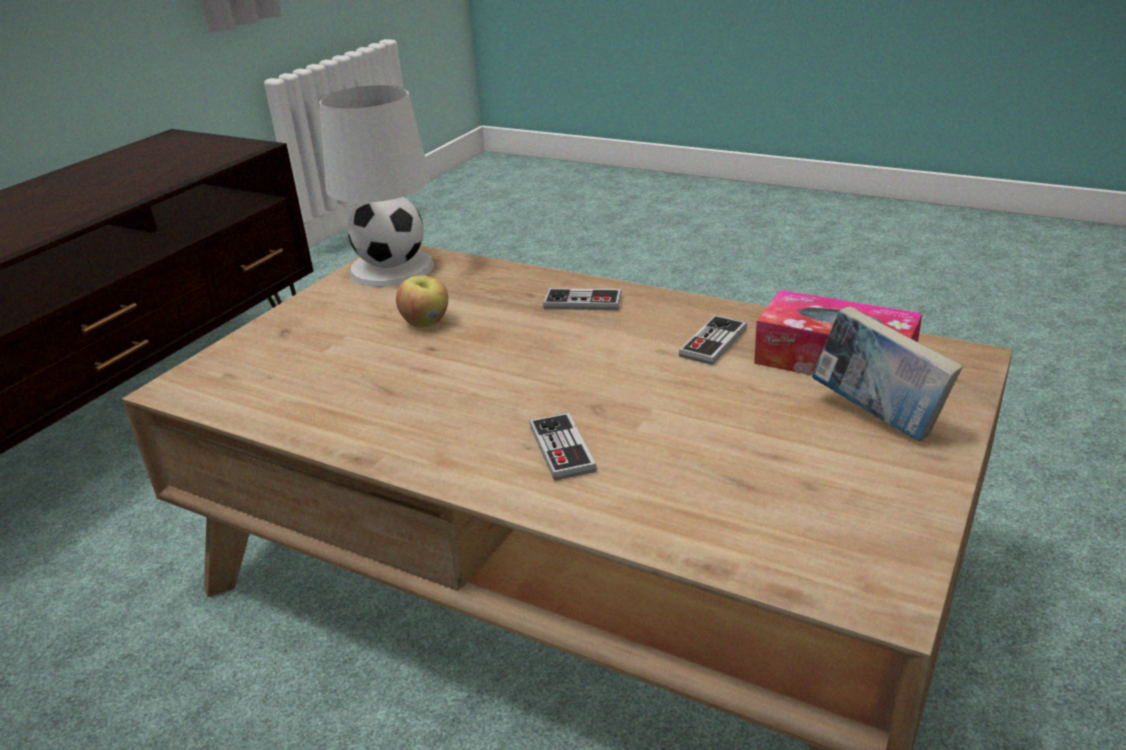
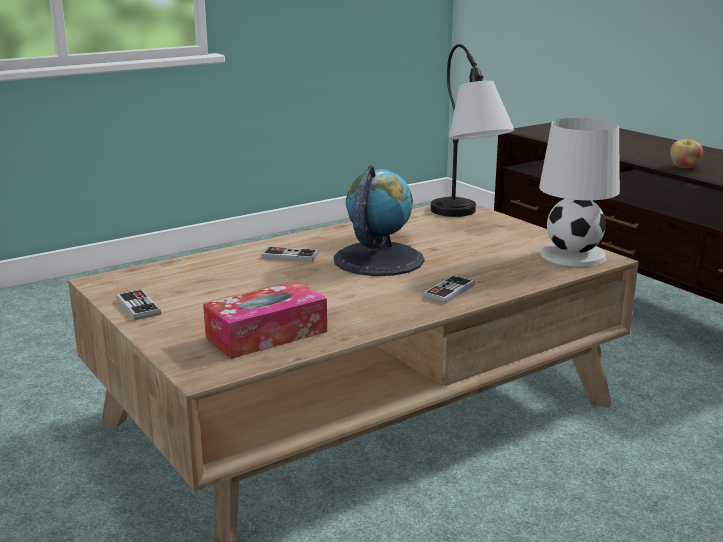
camera: 115 degrees right, 10 degrees down
(259, 362) = (466, 219): none -> table lamp
(426, 322) = (471, 252): apple -> apple (684, 167)
(510, 373) = (378, 259): none -> globe
(713, 342) = (340, 310): game controller -> game controller (138, 307)
(877, 417) = (196, 323): book -> none

